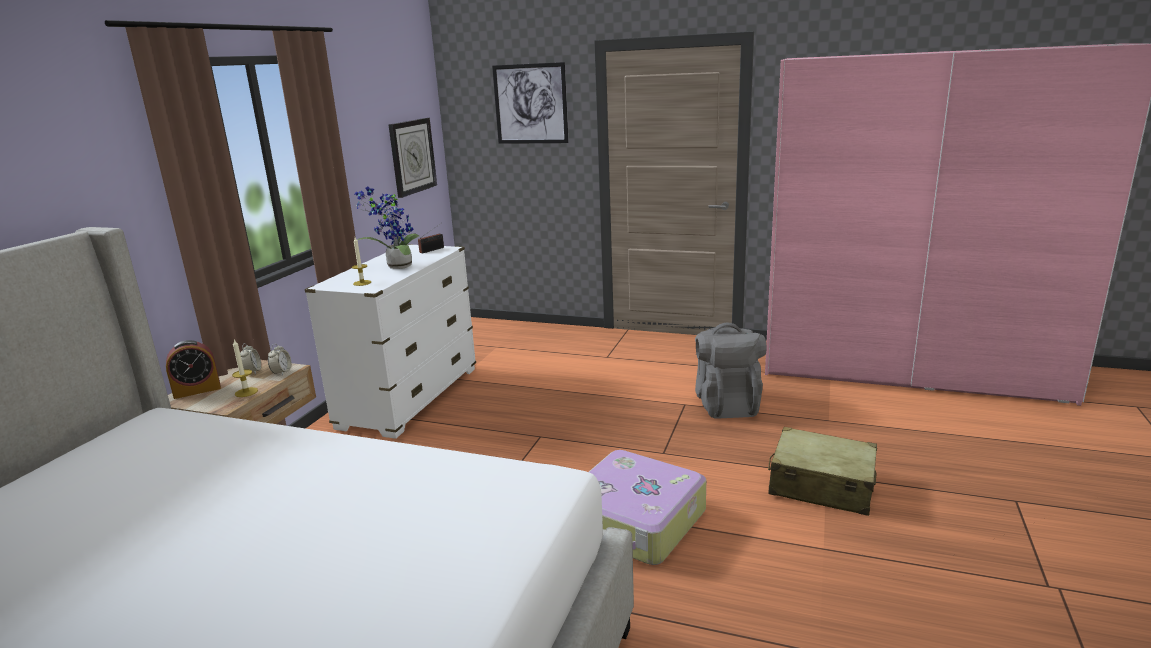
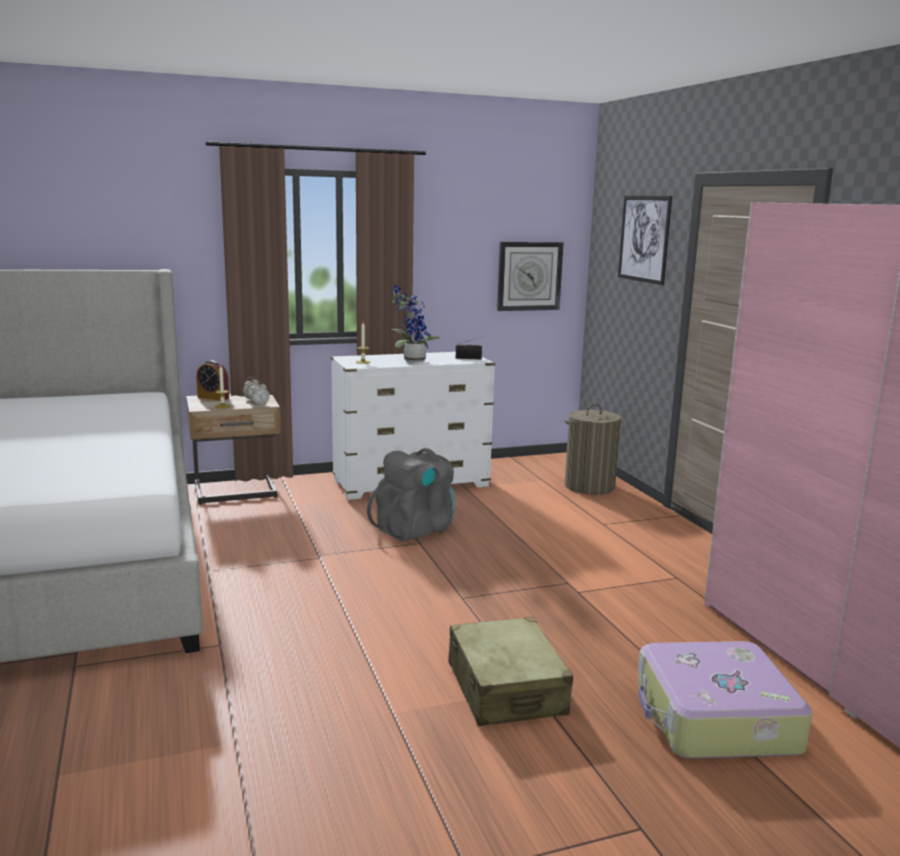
camera: 50 degrees right, 5 degrees down
(535, 336) = (589, 486): none -> laundry basket
(635, 522) = (339, 616): suitcase -> suitcase (714, 719)
(727, 404) = (602, 602): grey backpack -> grey backpack (415, 529)

